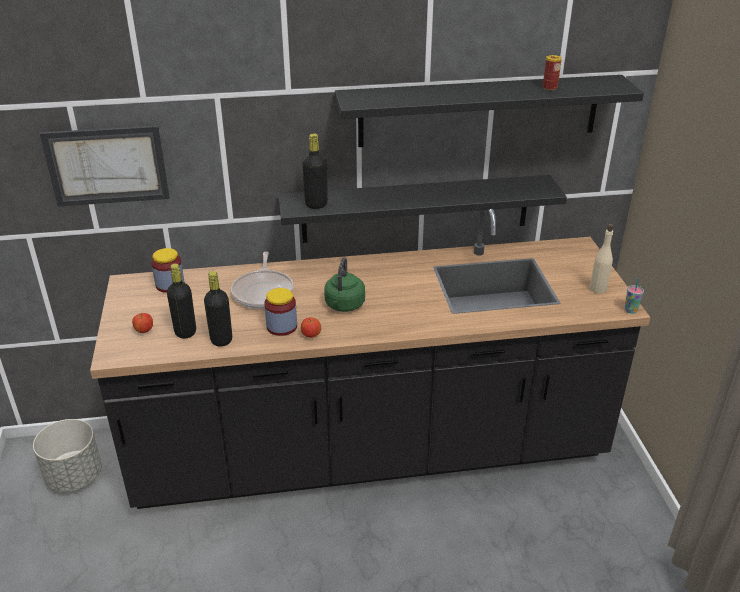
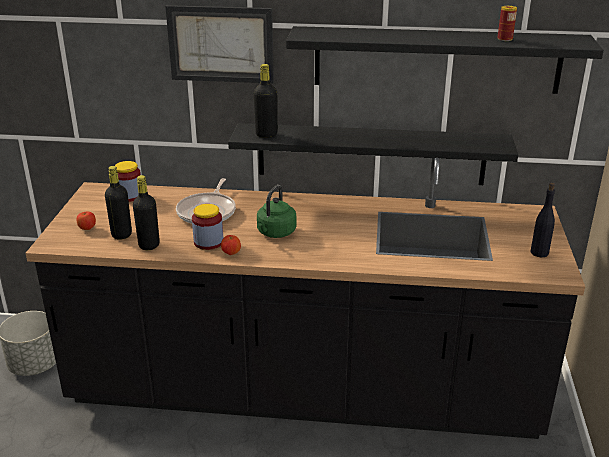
camera: 15 degrees right, 5 degrees down
(107, 165) = (86, 79): picture -> picture (221, 44)
(598, 288) = (539, 252): beige bottle -> black bottle
(630, 310) = (566, 277): cup -> none

